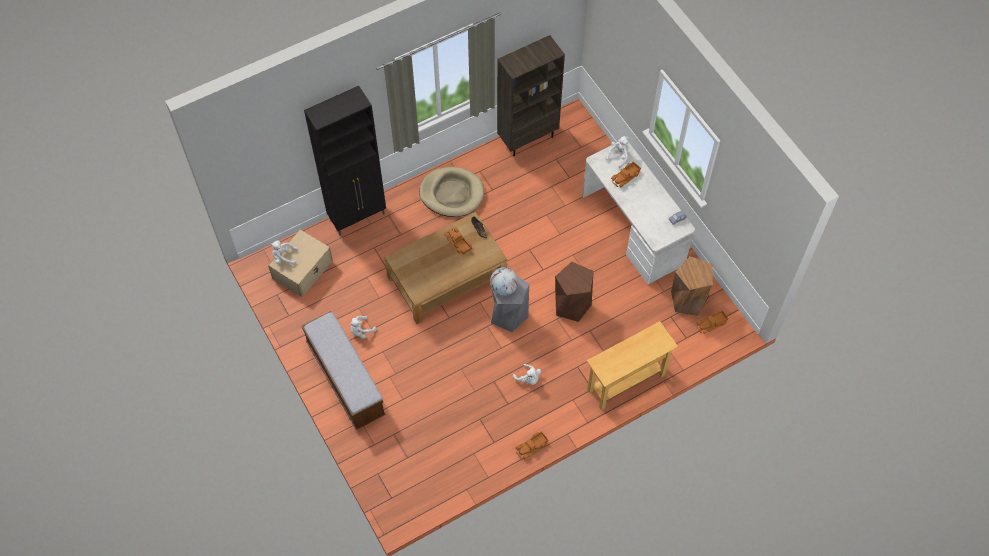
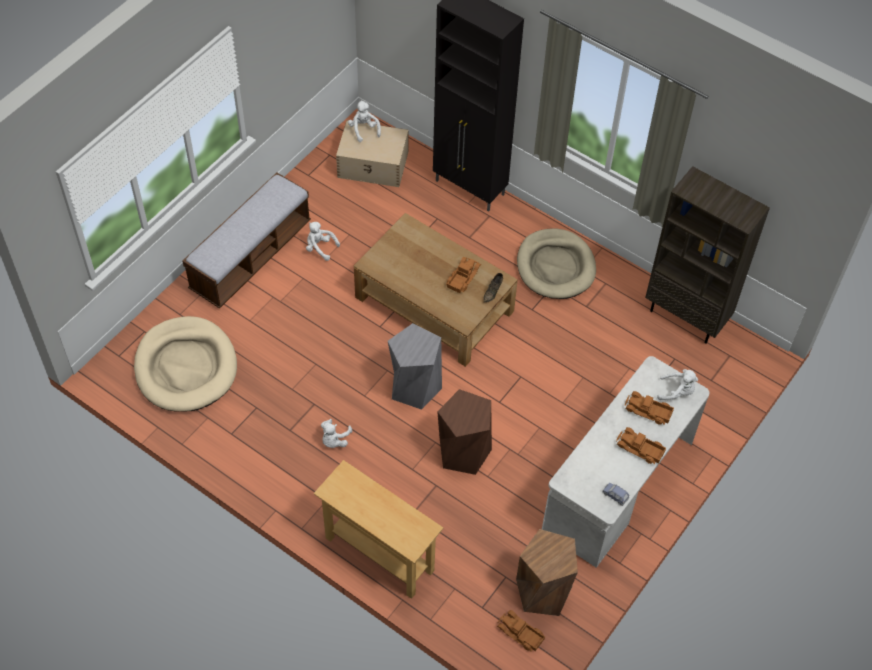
camera: 65 degrees right, 5 degrees down
(423, 454) = (186, 367): none -> beige dog bed
(504, 288) = (413, 340): globe -> none
(532, 447) = (241, 477): toy truck -> toy truck (639, 449)

